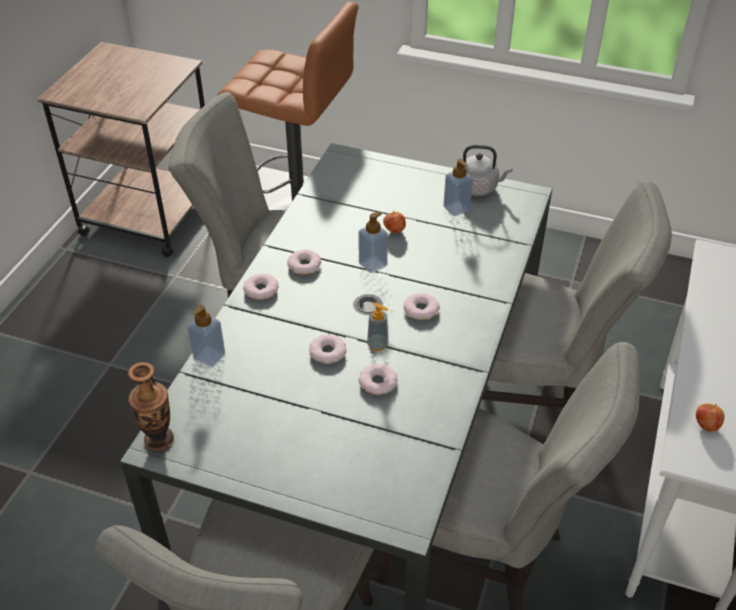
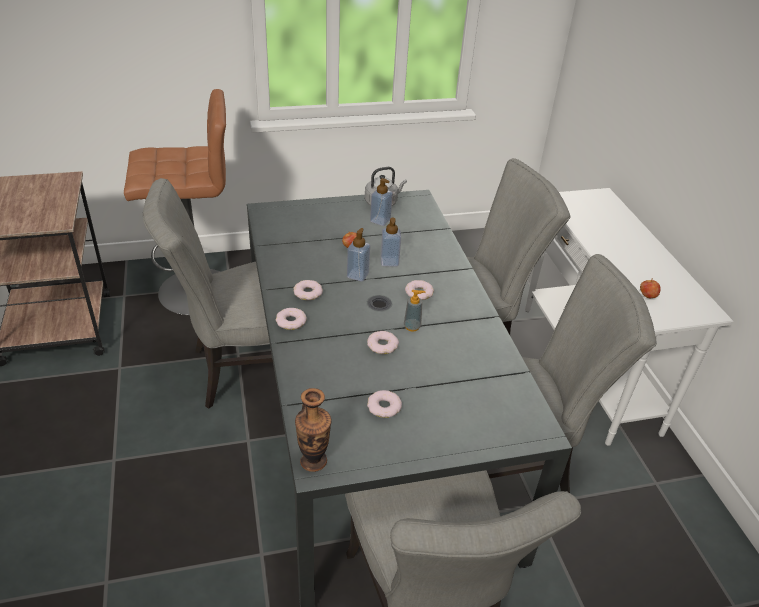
camera: 35 degrees left, 5 degrees down
(209, 357) = (296, 384): soap dispenser -> soap dispenser (389, 261)
(377, 382) = (436, 351): donut -> donut (384, 407)

